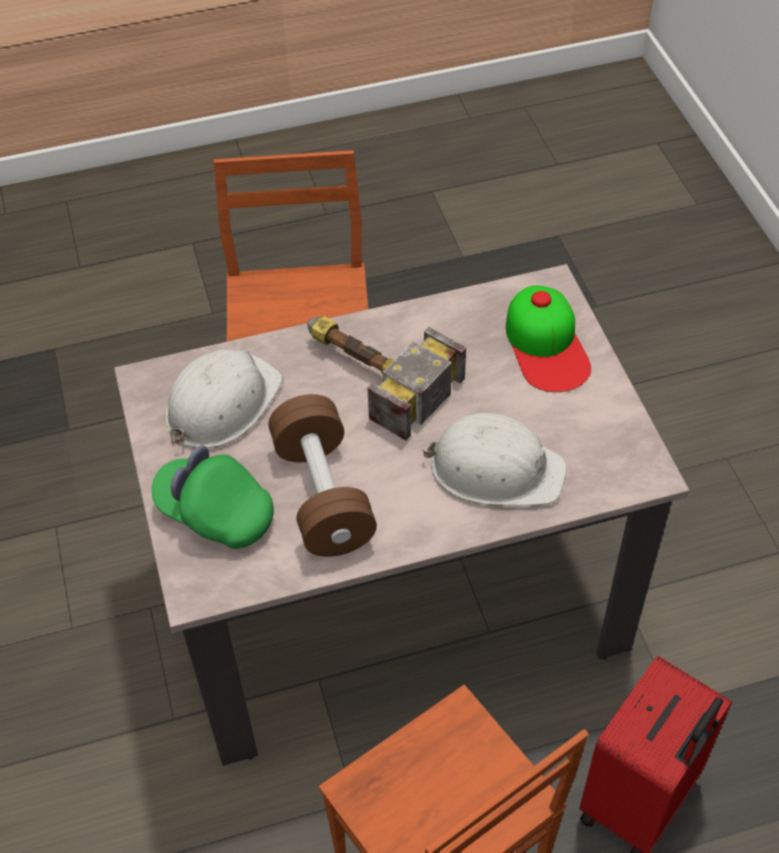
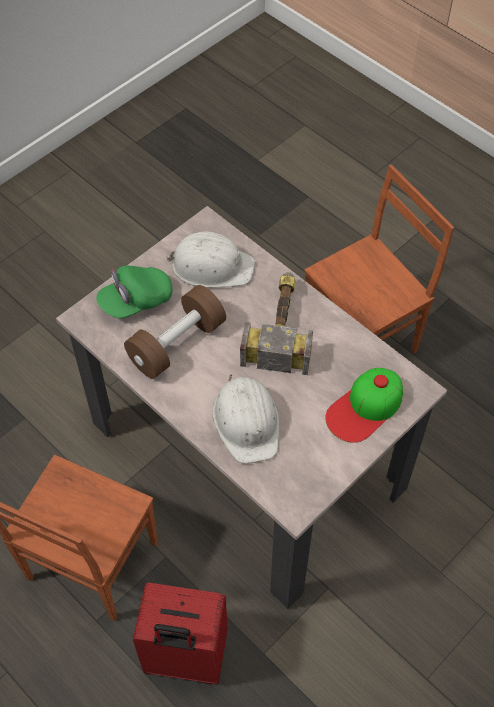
camera: 60 degrees right, 5 degrees up
(215, 513) = (136, 301): green cap -> green cap turned 120 degrees counterclockwise

